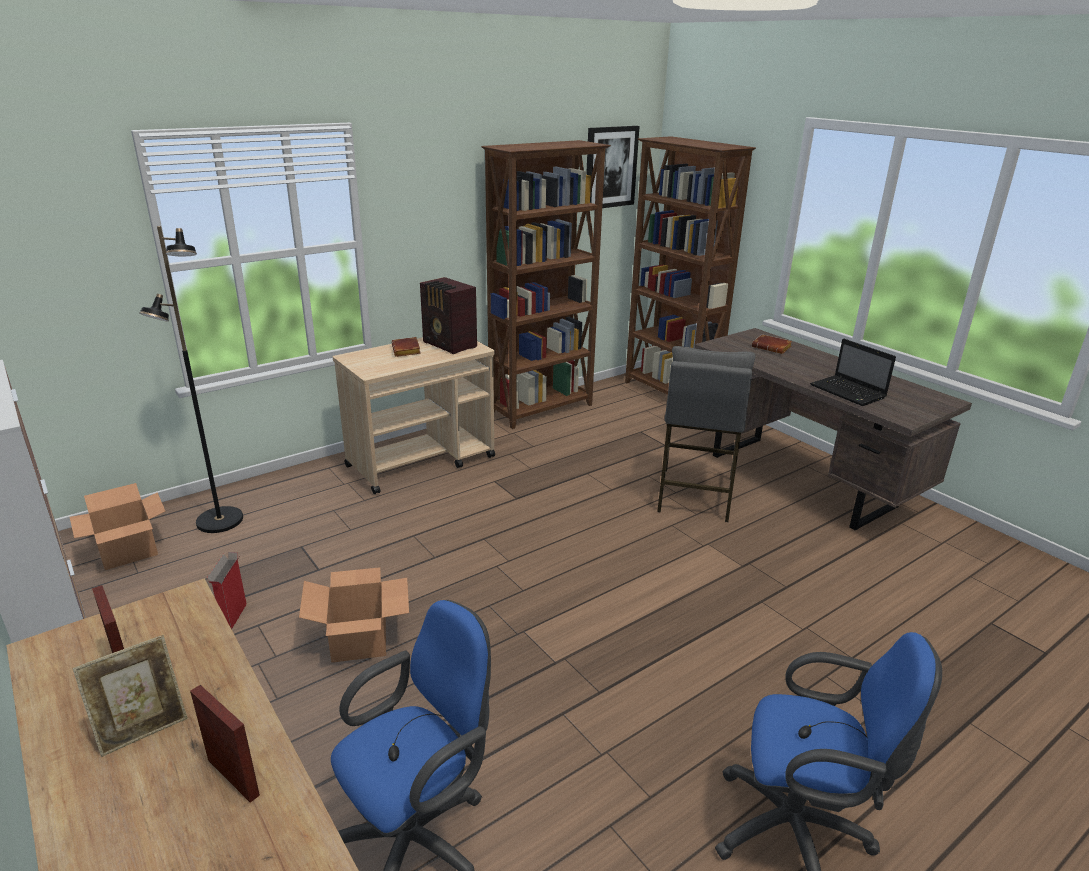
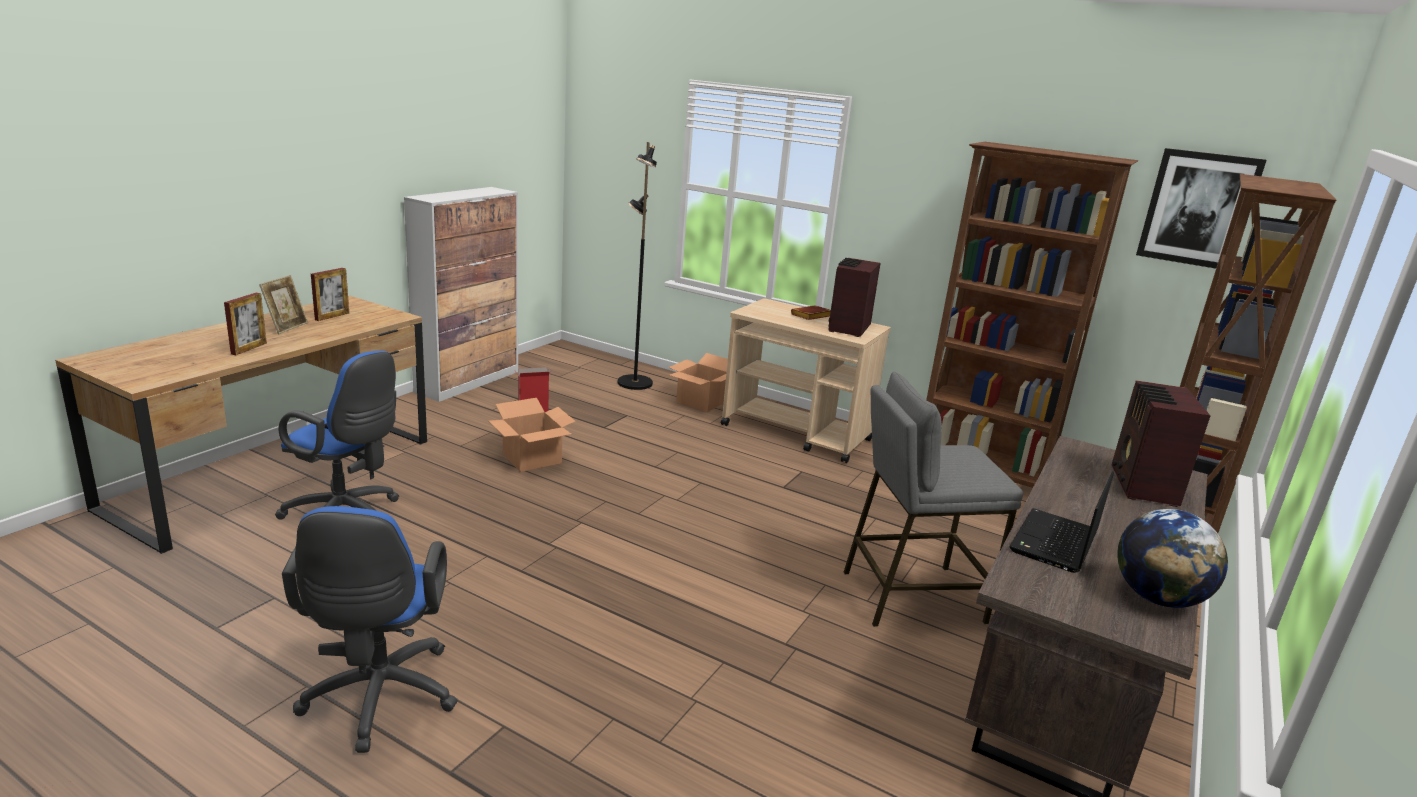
camera: 65 degrees right, 5 degrees down
(129, 550) = (579, 368): cardboard box -> cardboard box (701, 402)
(142, 727) = (287, 327): picture frame -> picture frame turned 105 degrees counterclockwise
(772, 347) = (1142, 486): brown book -> radio
(906, 387) = (1158, 598): none -> globe

